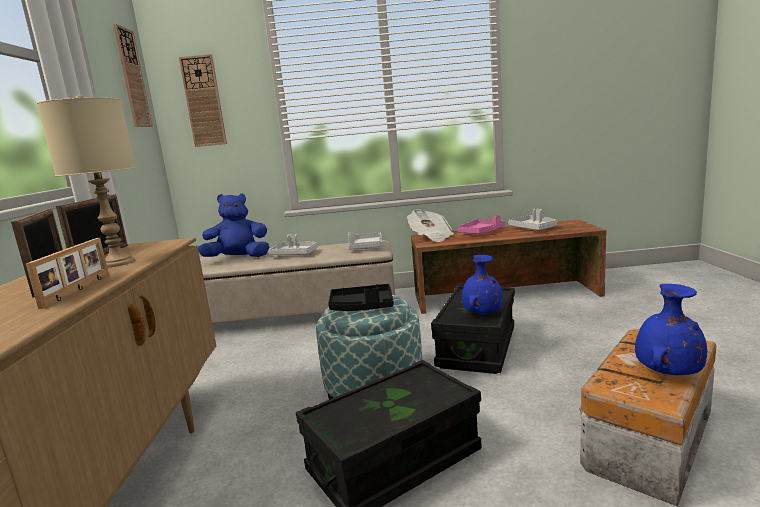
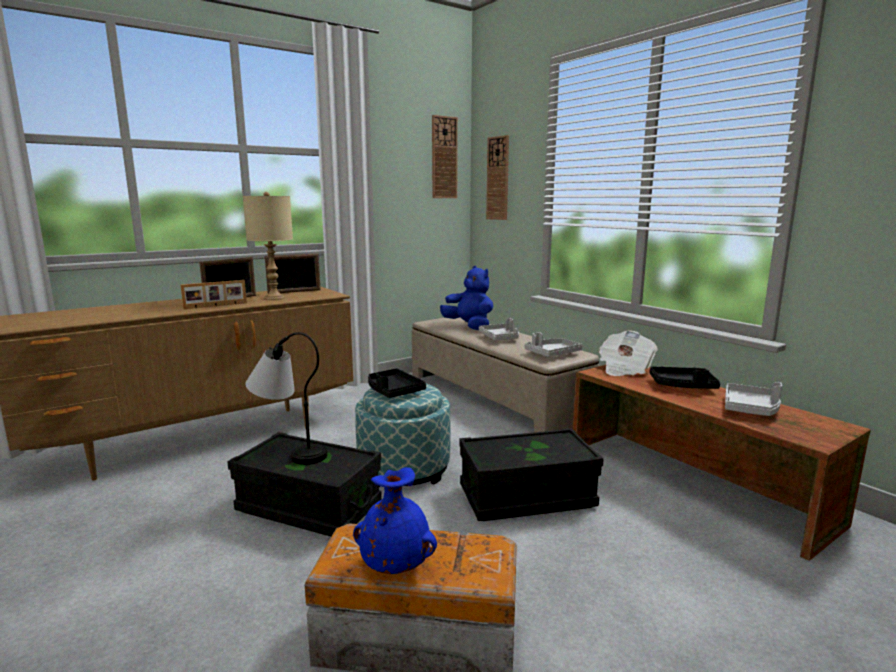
camera: 55 degrees right, 0 degrees up
(358, 412) = (289, 452): none -> table lamp
(481, 232) = (683, 386): pink tray -> black tray
(482, 314) = (509, 457): blue vase -> none

